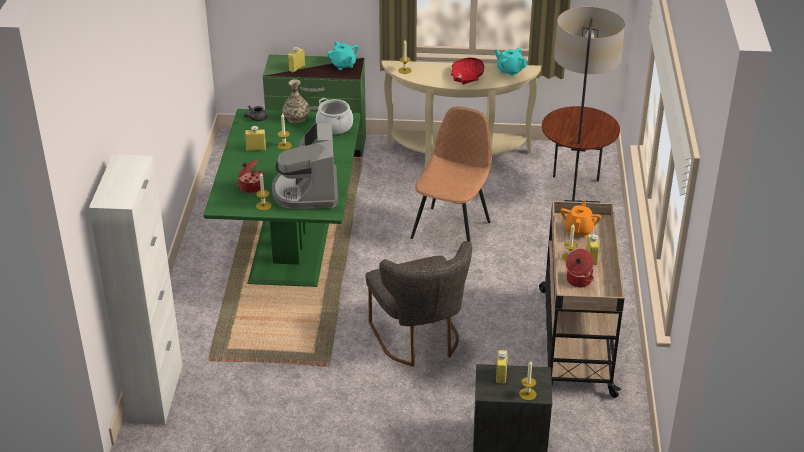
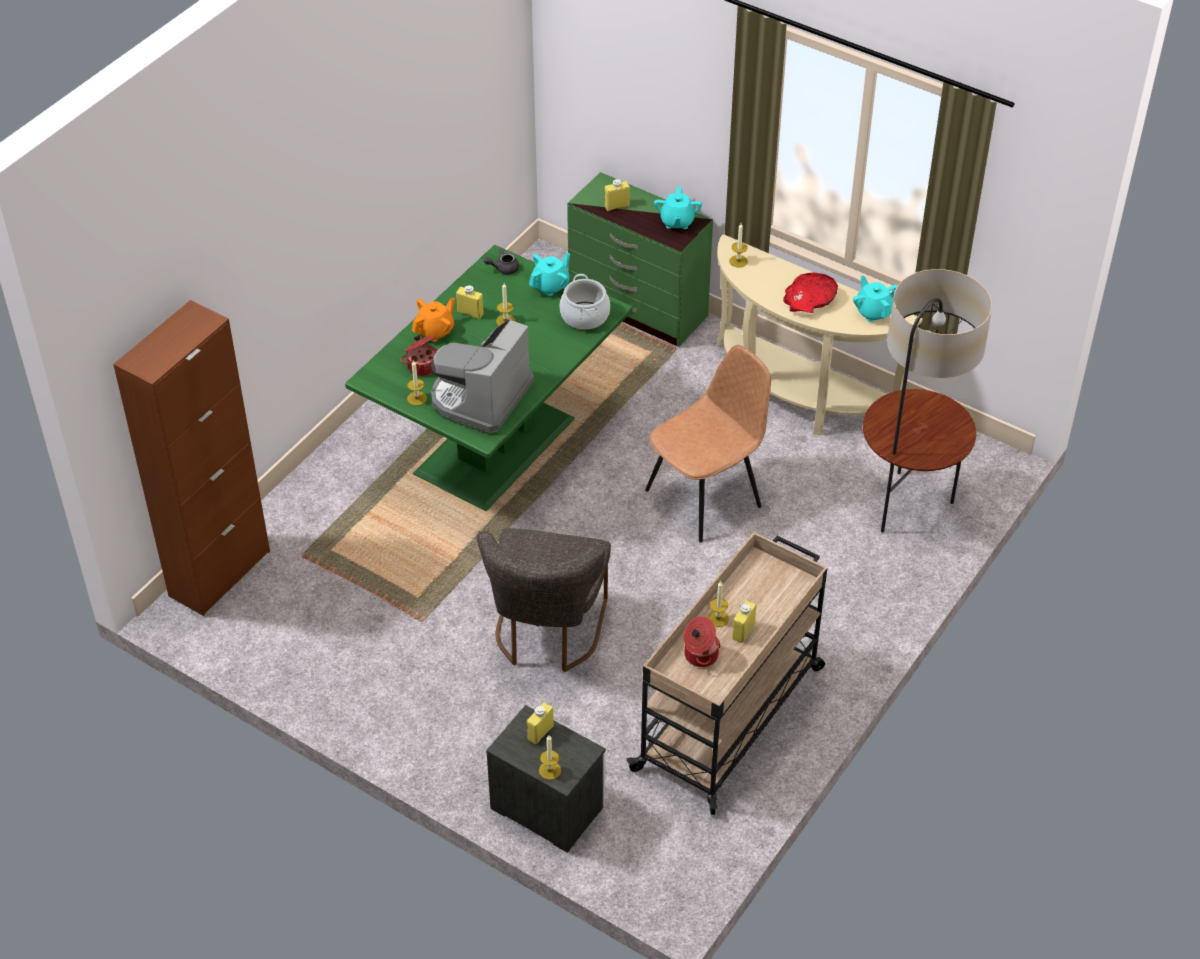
camera: 30 degrees right, 10 degrees up
(155, 394) = (219, 573): white cabinet -> brown cabinet
(296, 118) = (550, 286): vase -> turquoise teapot
(579, 230) = (763, 585): orange teapot -> orange teapot (435, 331)

